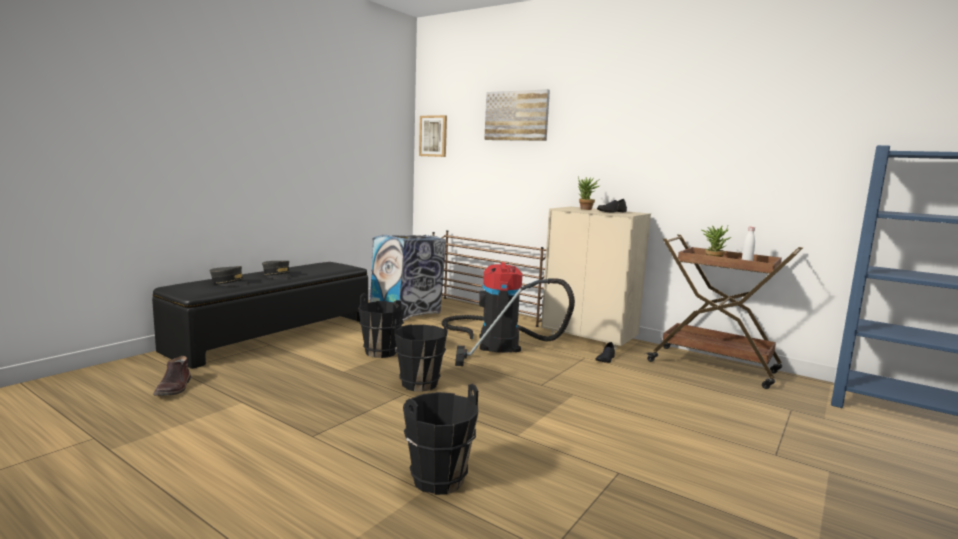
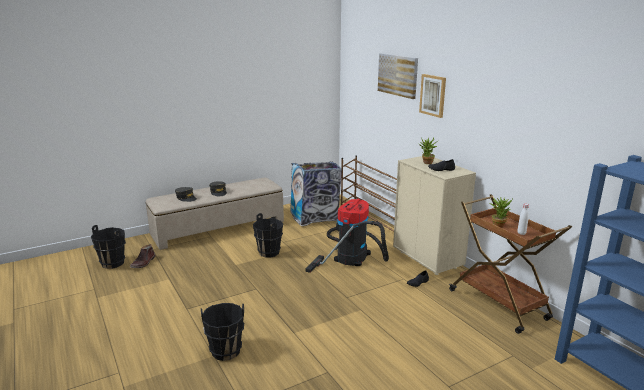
camera: 25 degrees right, 10 degrees up
(274, 334) = (219, 227): black bench -> beige bench
(419, 384) = (271, 282): black bucket -> black bucket (113, 263)
(433, 136) = (350, 81): picture -> picture (433, 95)

